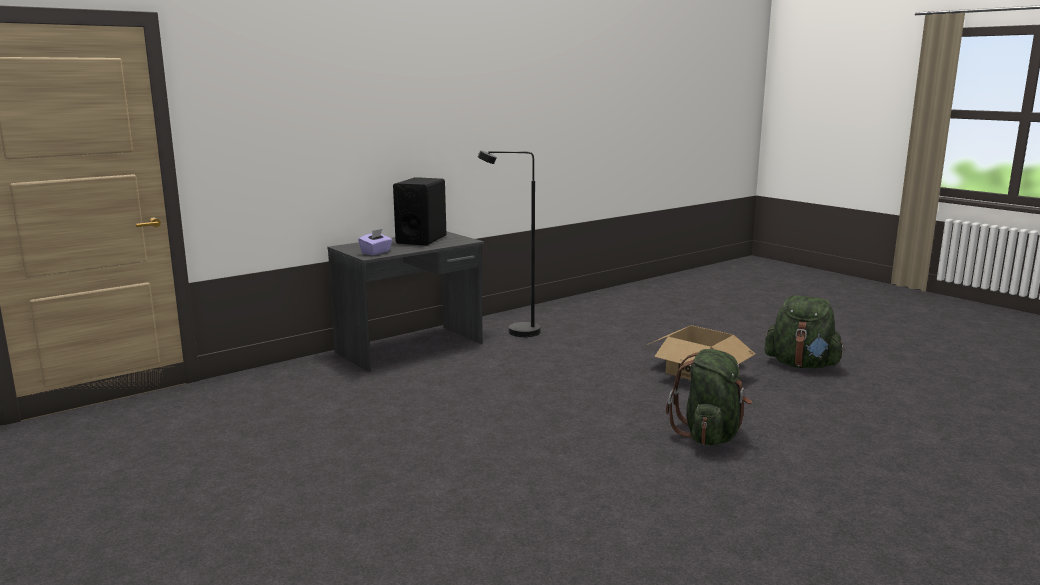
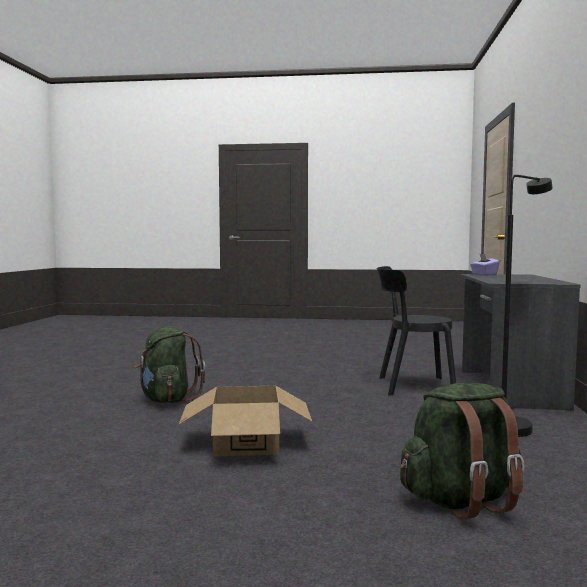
camera: 135 degrees right, 10 degrees down
(421, 239) = (526, 279): black speaker -> none
(466, 373) = (411, 386): none -> black chair
(801, 365) = (127, 499): green backpack -> green backpack (462, 501)

